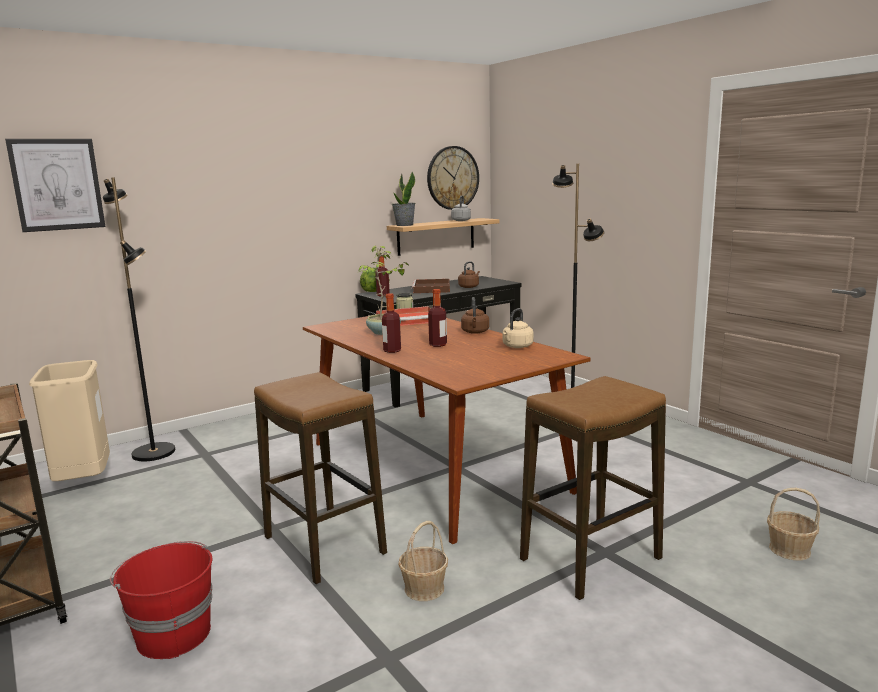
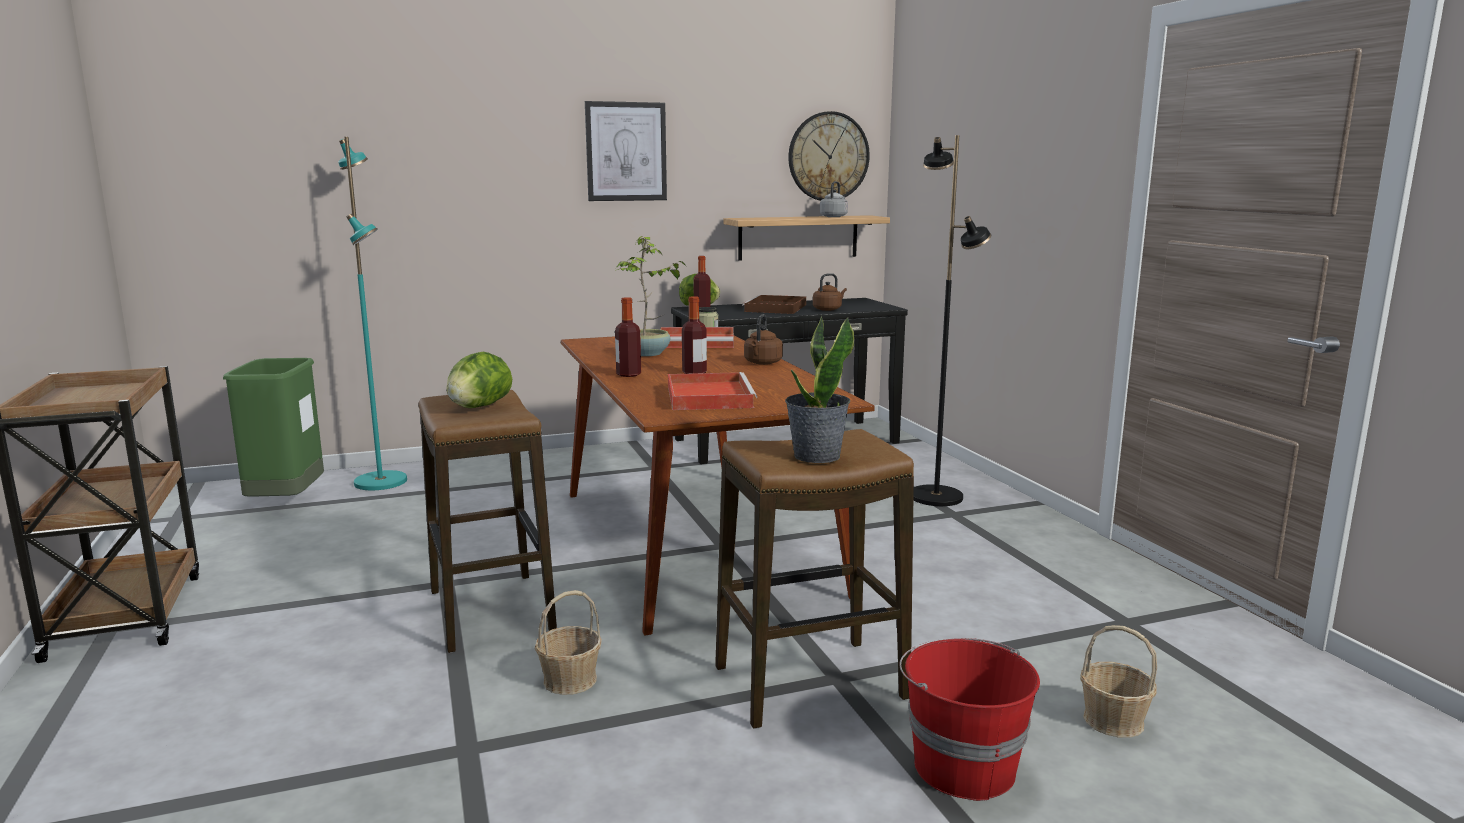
camera: 15 degrees right, 0 degrees up
(57, 184) = (293, 144): picture -> picture (626, 151)
(84, 481) = (287, 502): beige trash can -> green trash can
(154, 452) = (382, 481): black floor lamp -> turquoise floor lamp
(172, 634) = (260, 677): red bucket -> red bucket (962, 766)
(312, 389) = (479, 407): none -> lettuce
(404, 225) = (745, 218): potted plant -> potted plant (816, 456)
(471, 362) = (708, 396): none -> red tray
(516, 346) = (792, 384): beige kettle -> none

